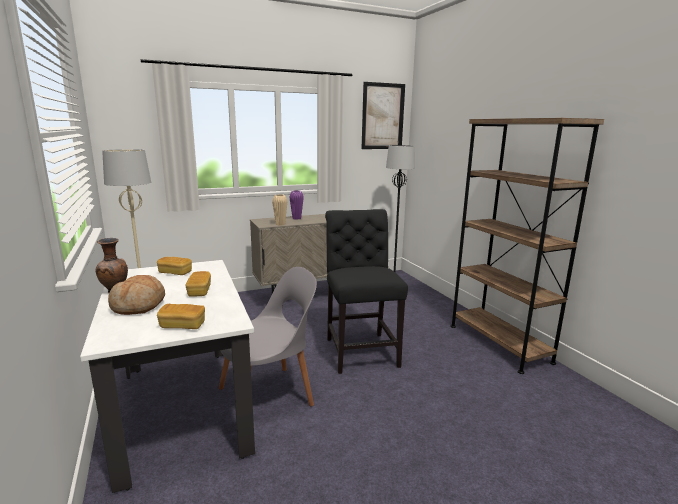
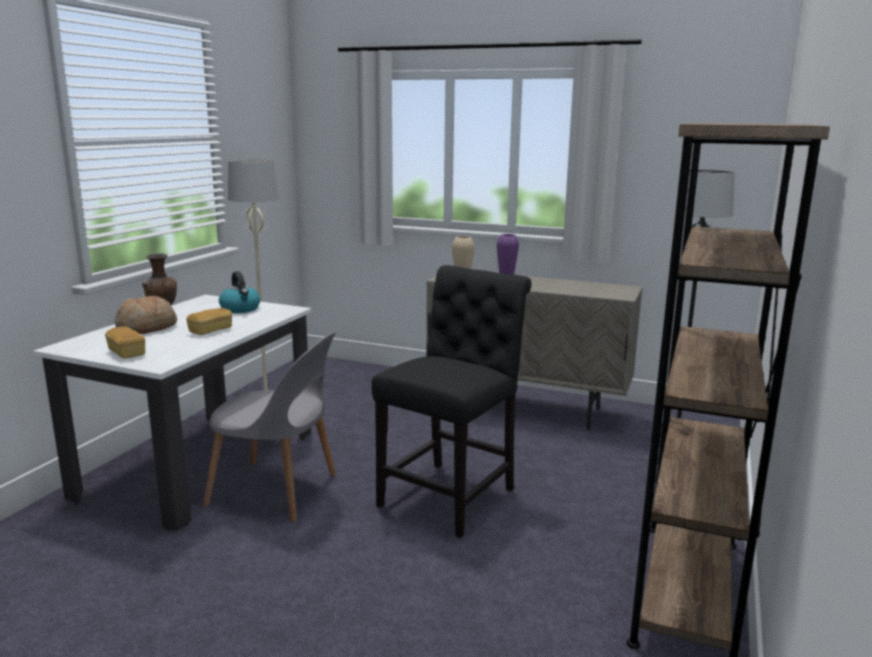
camera: 45 degrees right, 0 degrees up
(175, 273) = (240, 309): bread -> kettle
(383, 116) = (716, 114): picture -> none

